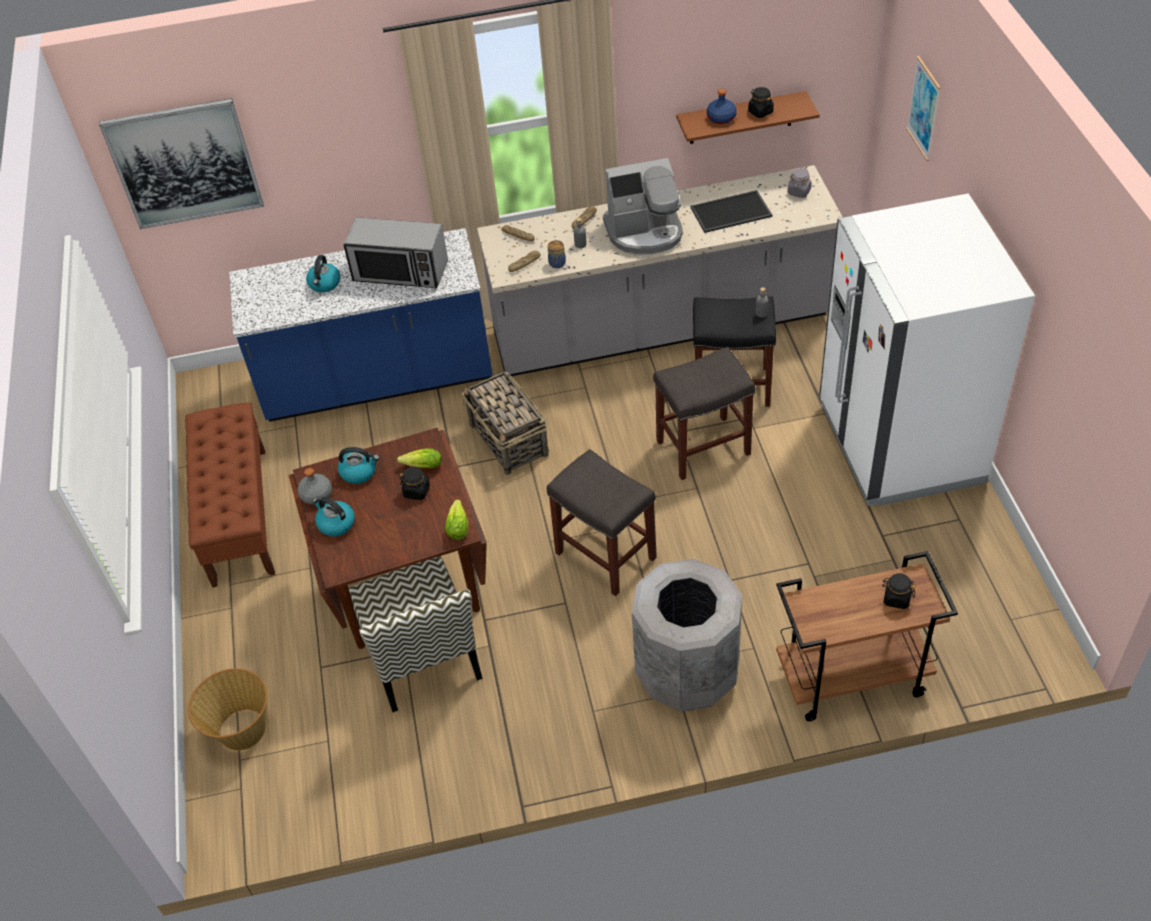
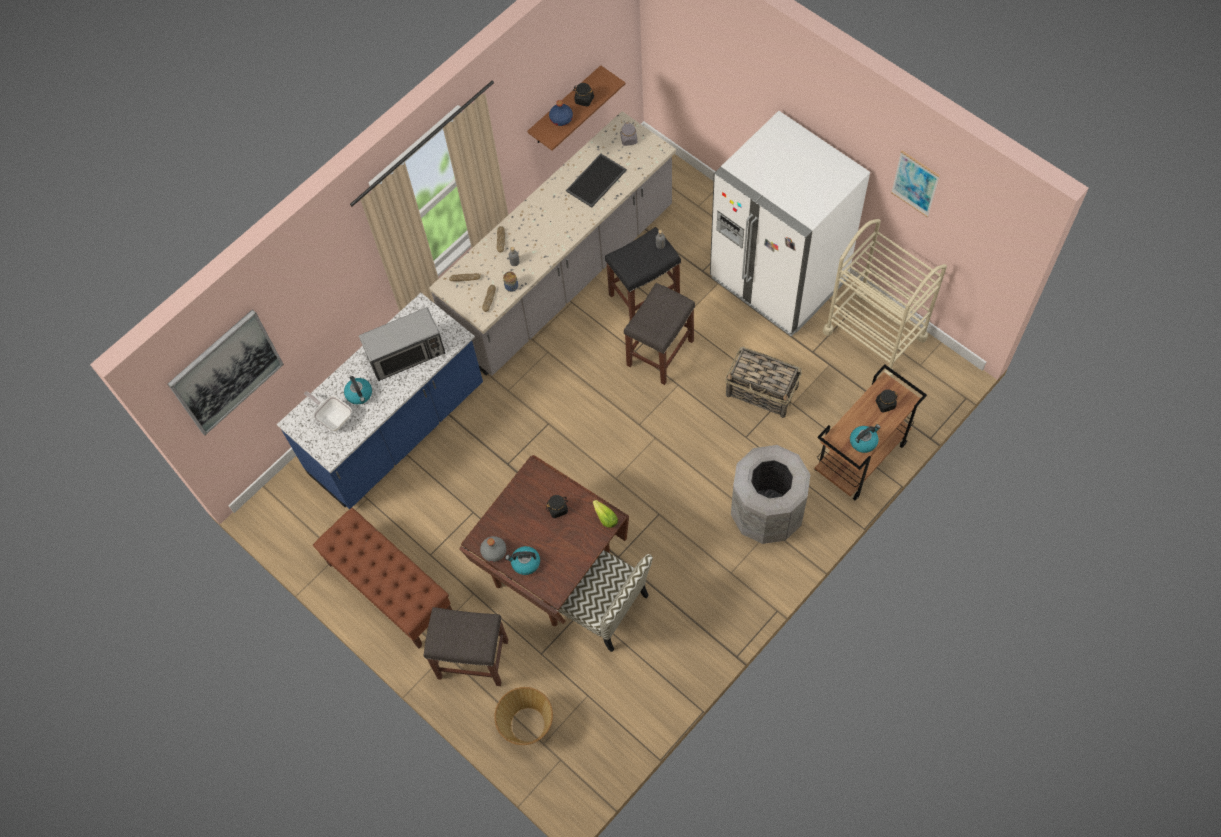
camera: 35 degrees left, 15 degrees up
(282, 290) = (333, 417): none -> frying pan
(359, 472) = (508, 518): kettle -> kettle (863, 441)
(420, 466) = (544, 490): lettuce -> none
(509, 441) = (529, 422): basket -> basket (762, 392)
(604, 555) = (657, 467): grey stool -> grey stool (472, 659)
(645, 232) = (551, 228): coffee machine -> none
(923, 108) = (706, 54): picture -> picture (915, 183)
(976, 557) = (874, 334): none -> beige cart

